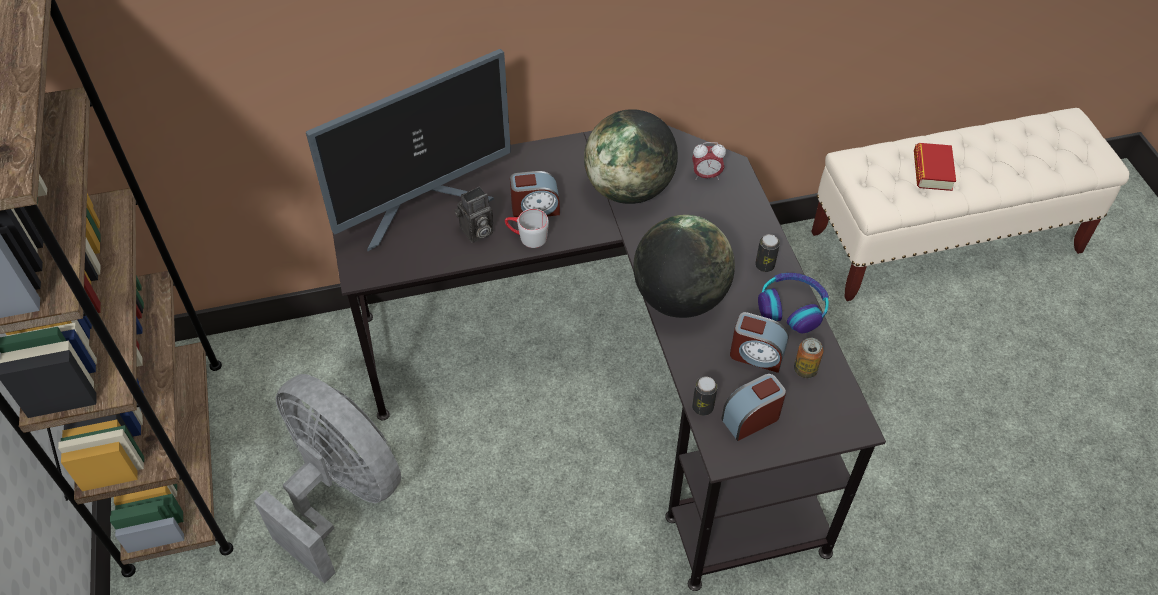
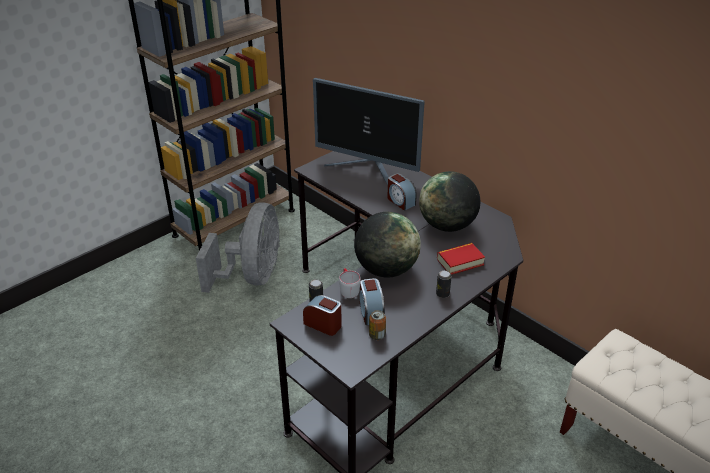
camera: 60 degrees right, 15 degrees down
(476, 232) = (366, 190): camera -> none
(527, 237) = (378, 206): grey mug -> grey mug (348, 289)
(706, 176) = (489, 249): alarm clock -> none
(792, 308) = (420, 315): headphones -> none
(932, 171) = (660, 384): book -> book (460, 262)

